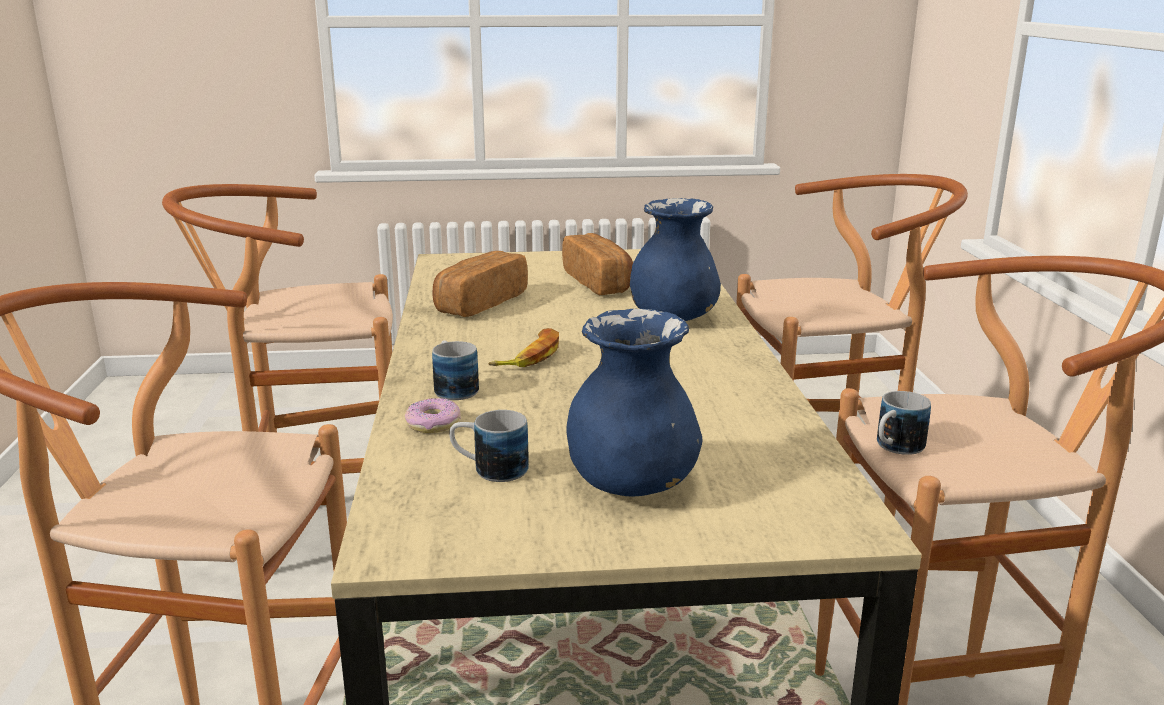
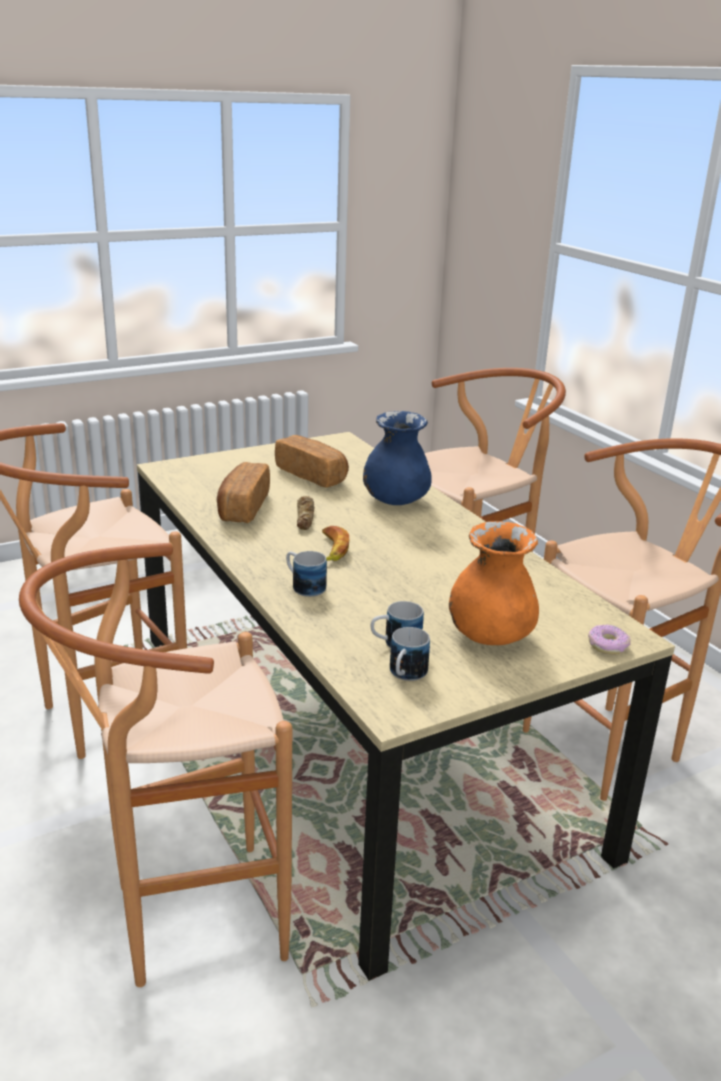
camera: 25 degrees left, 5 degrees up
(433, 424) = (322, 617): donut -> donut (608, 645)
(541, 321) = (305, 517): none -> bread
(631, 484) = (490, 636): blue vase -> orange vase
(894, 448) = (597, 578): mug -> mug (405, 675)

